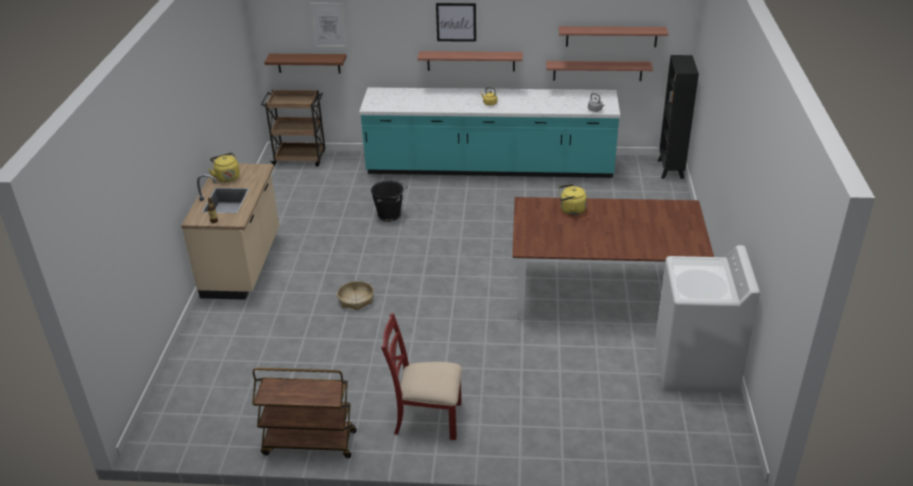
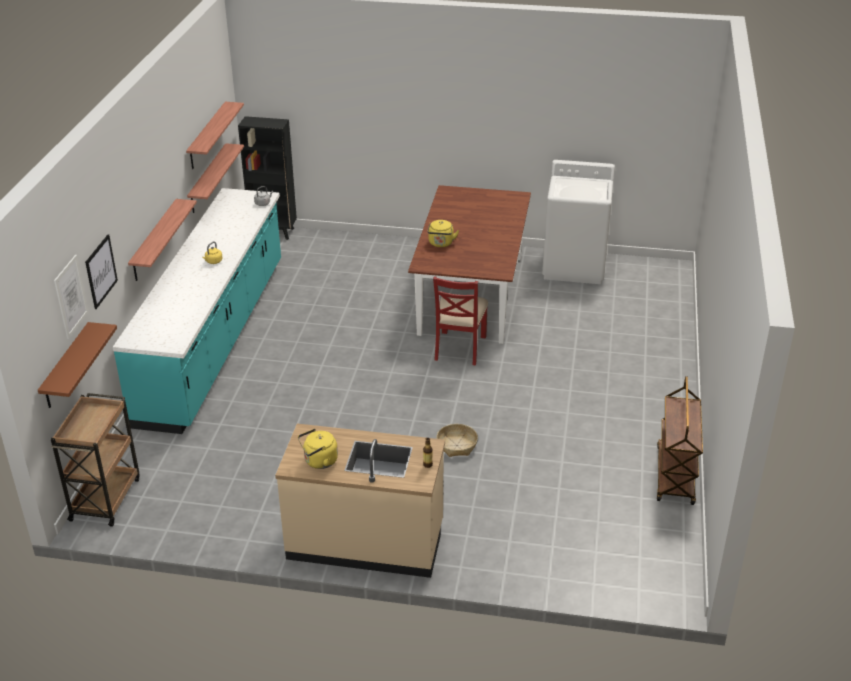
camera: 85 degrees left, 0 degrees up
(390, 215) = (292, 417): black bucket -> none
(427, 418) = (638, 404): red chair -> red chair (459, 348)
(456, 22) = (140, 203): picture -> picture (101, 271)

